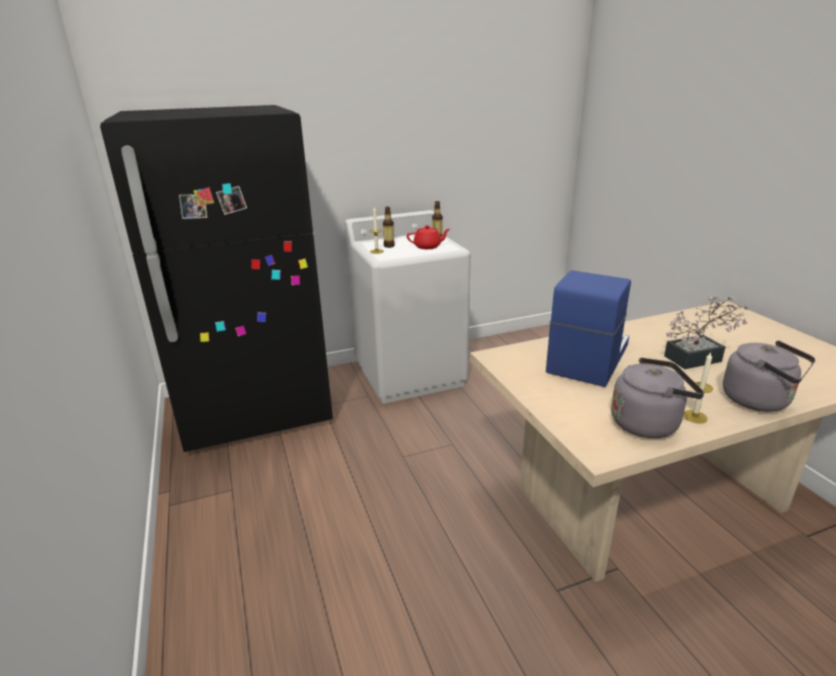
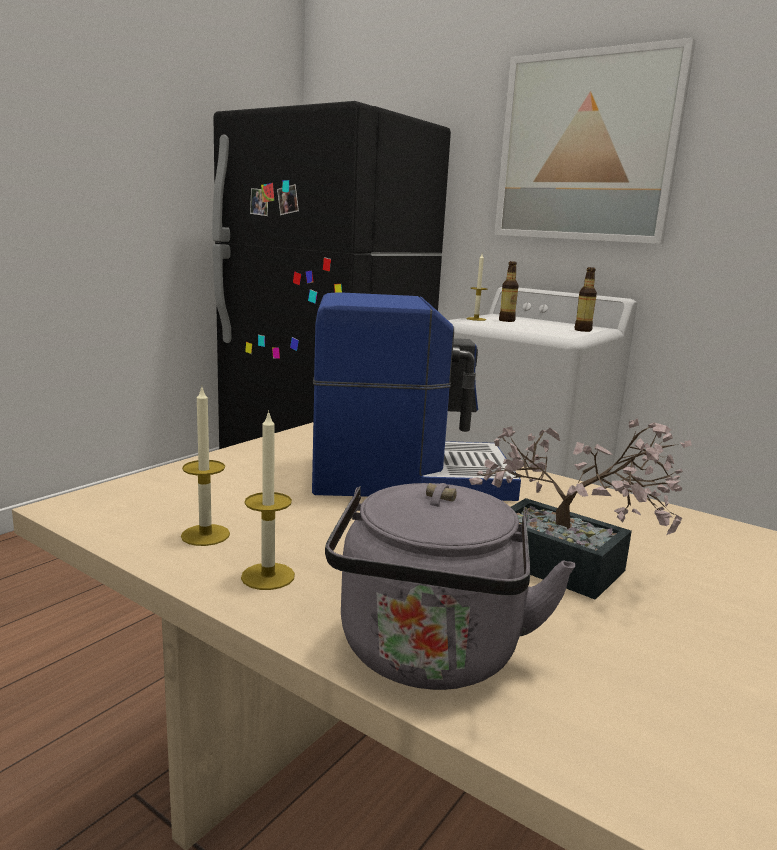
camera: 55 degrees right, 10 degrees down
(384, 117) = (586, 148): none -> picture
(428, 247) = (543, 329): red teapot -> none
(648, 423) = (205, 535): grey kettle -> candle

